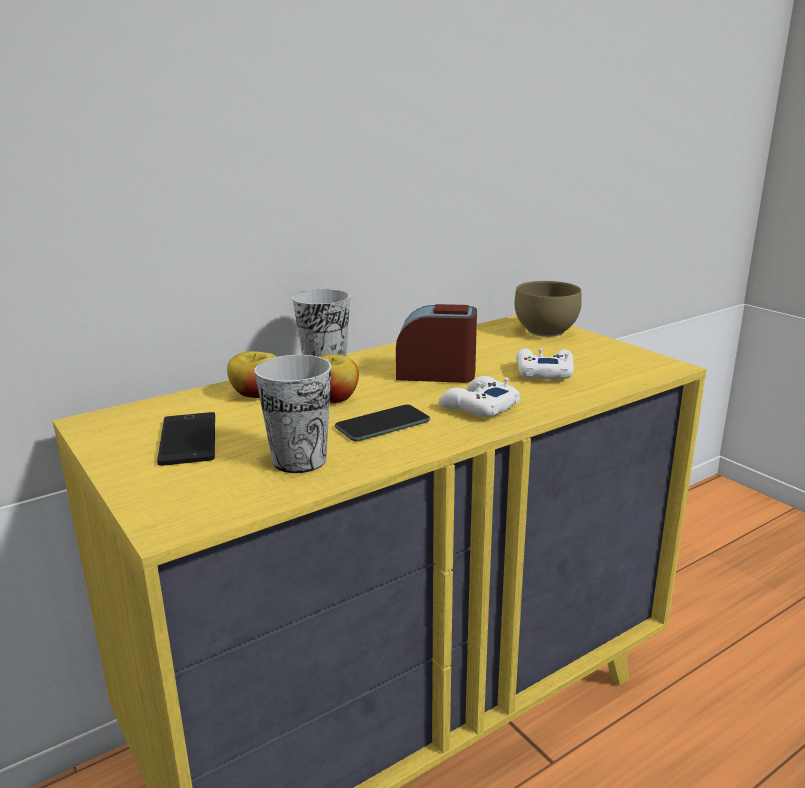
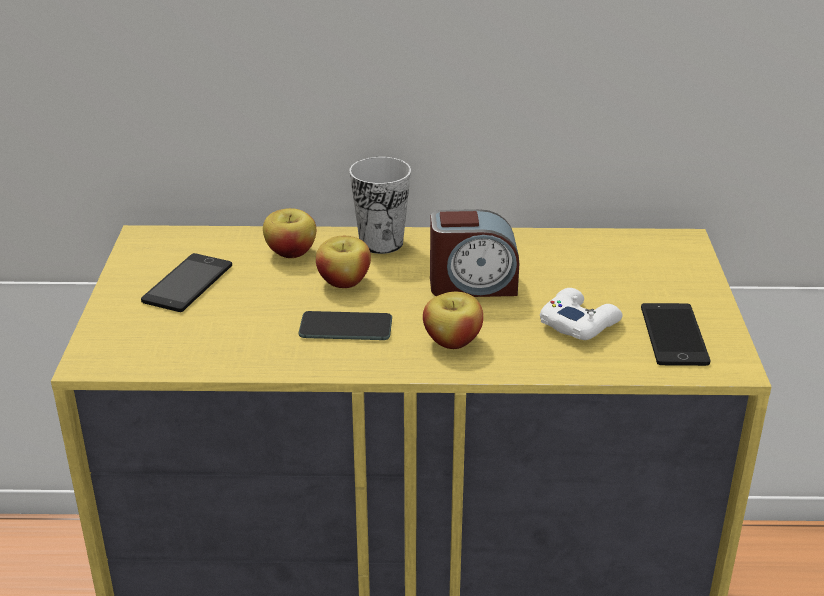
camera: 35 degrees right, 10 degrees up
(299, 460) = (238, 338): cup -> none
(436, 374) = (472, 285): alarm clock -> alarm clock turned 135 degrees clockwise
(478, 407) = (452, 341): white game controller -> apple
(546, 330) = (674, 265): brown bowl -> none
(610, 362) = (674, 335): none -> phone

